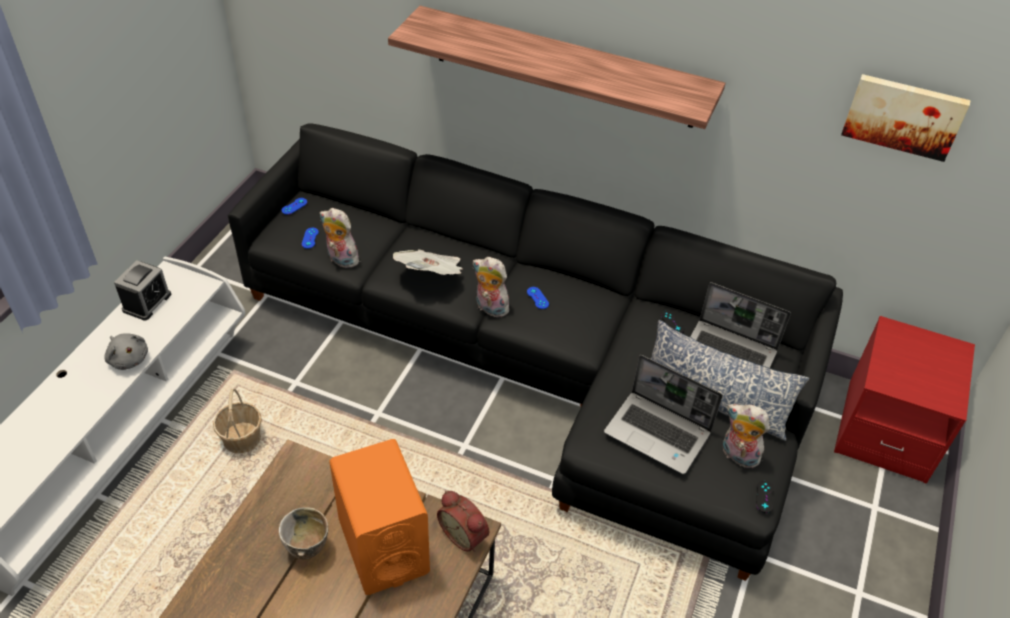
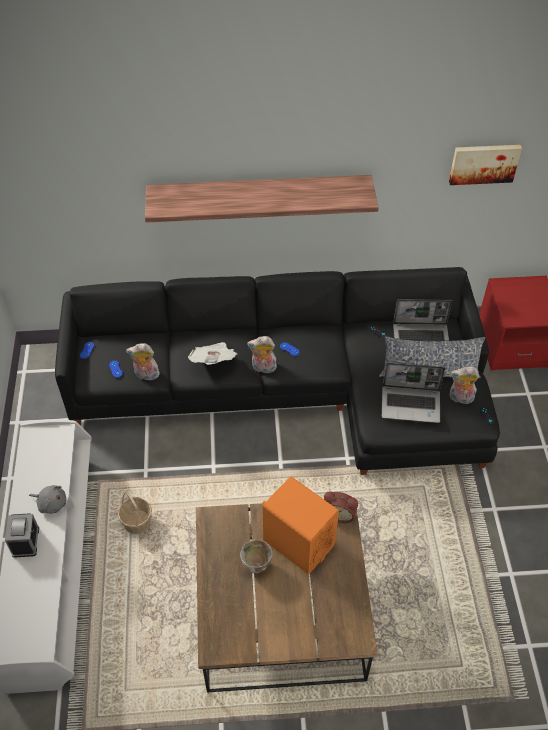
camera: 25 degrees left, 5 degrees up
(147, 302) = (33, 460): alarm clock -> alarm clock (25, 541)

